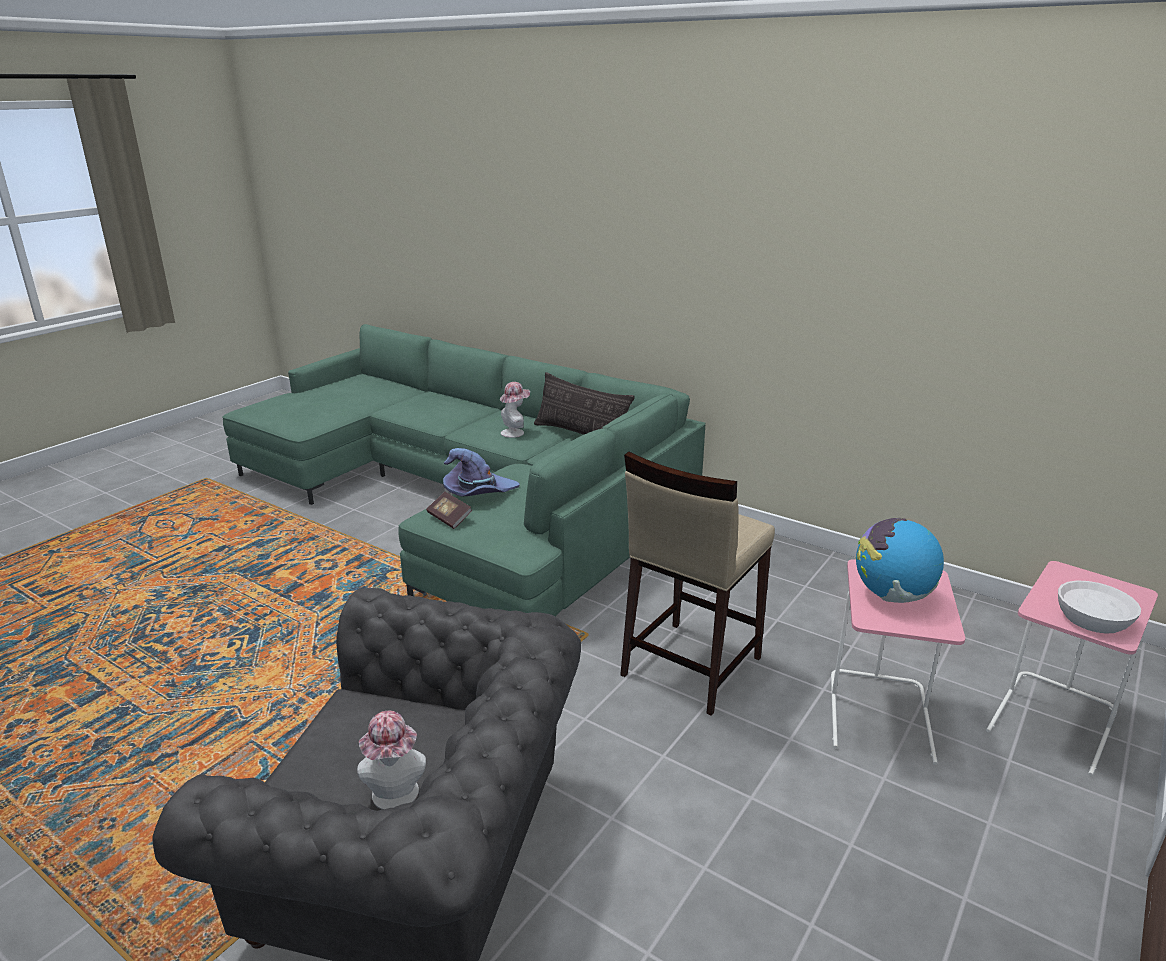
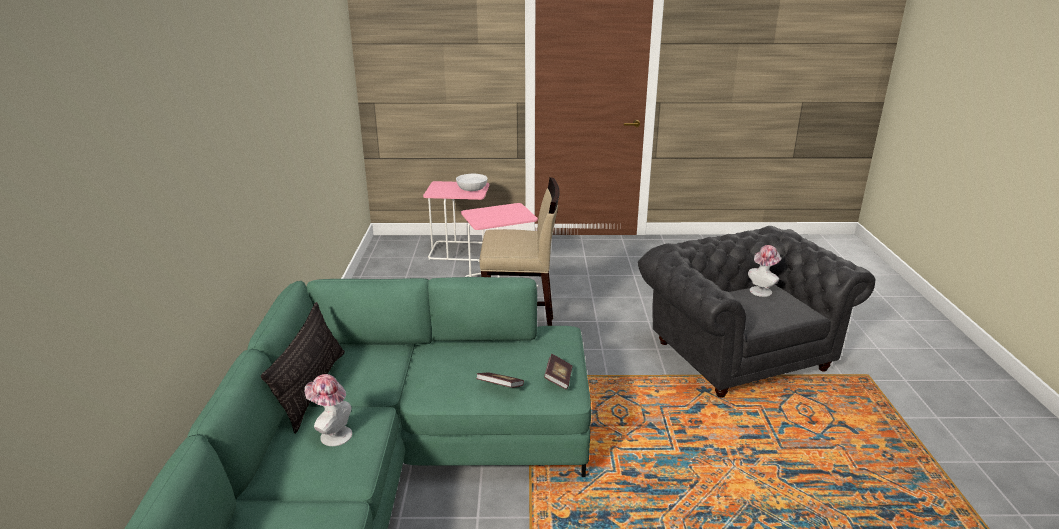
camera: 125 degrees left, 0 degrees up
(478, 492) = (500, 387): purple hat -> book
(892, 595) = (501, 216): globe -> none

